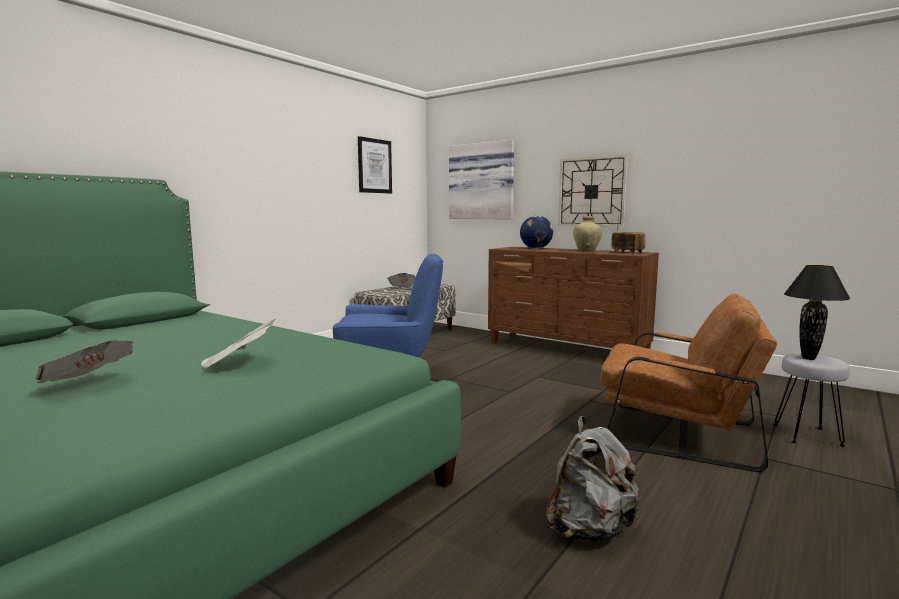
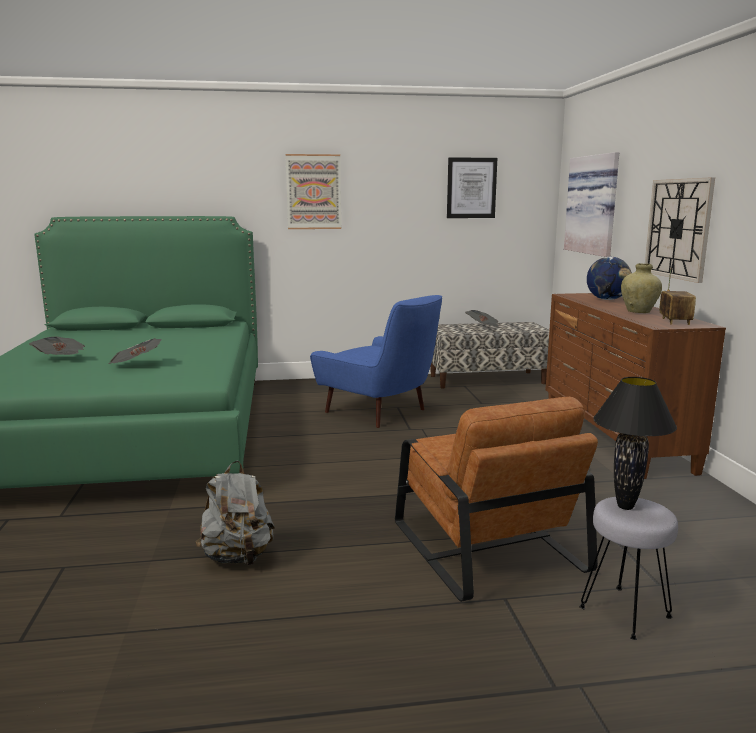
camera: 45 degrees right, 5 degrees up
(246, 158) = (313, 192): none -> picture

